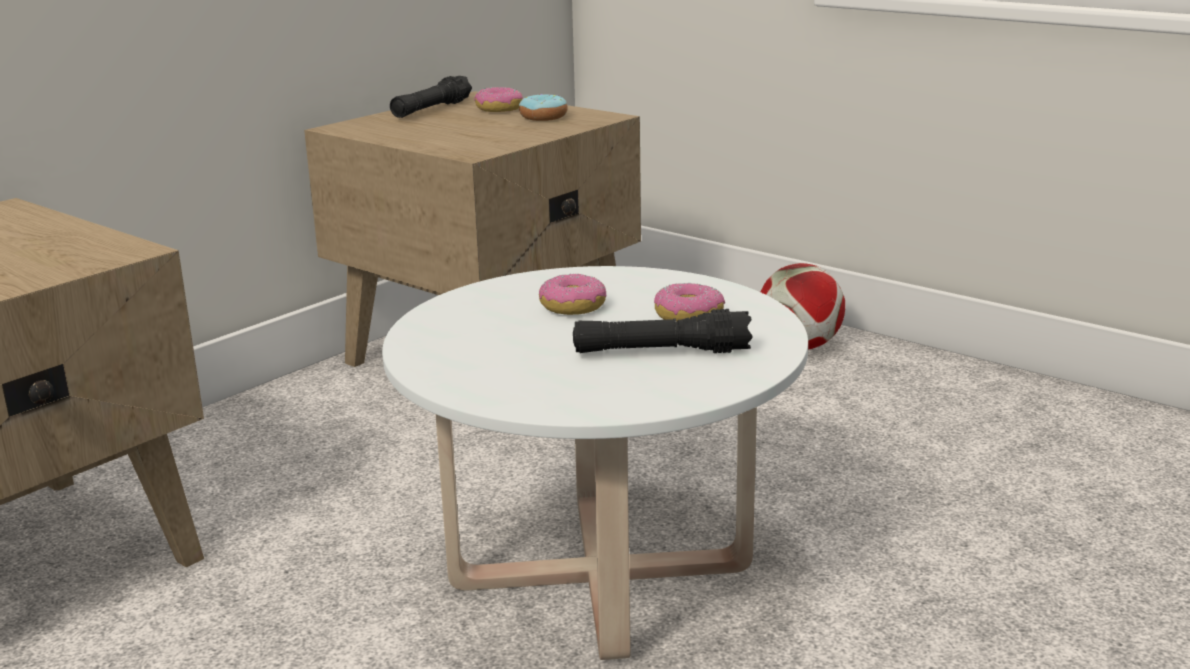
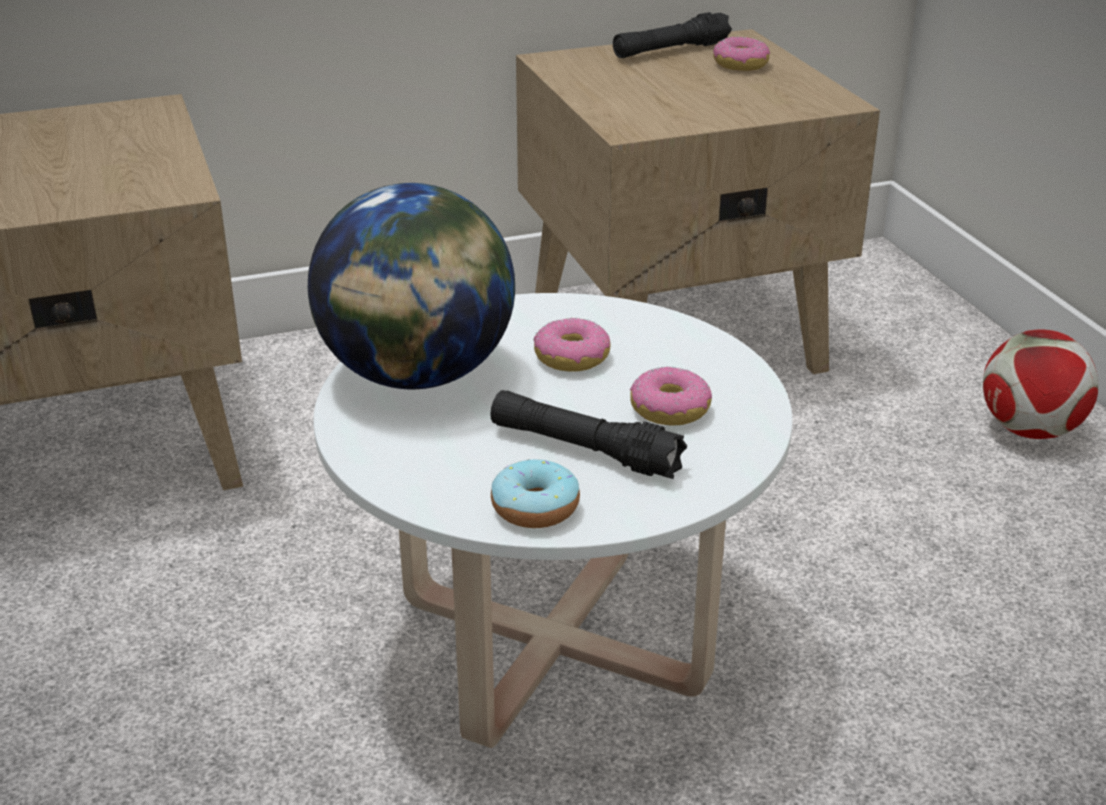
camera: 30 degrees right, 10 degrees up
(464, 344) = (417, 375): none -> globe
(543, 117) = (770, 88): donut -> donut (535, 508)

